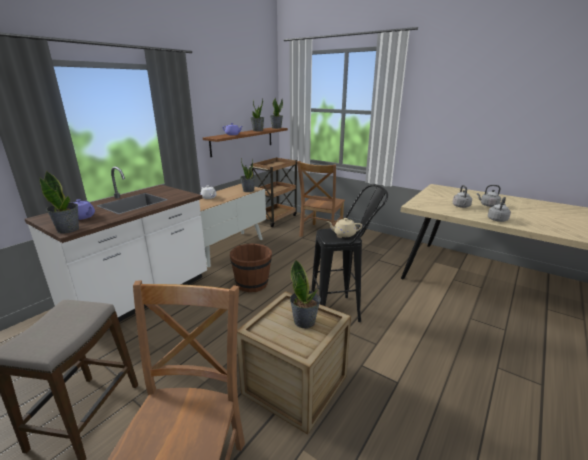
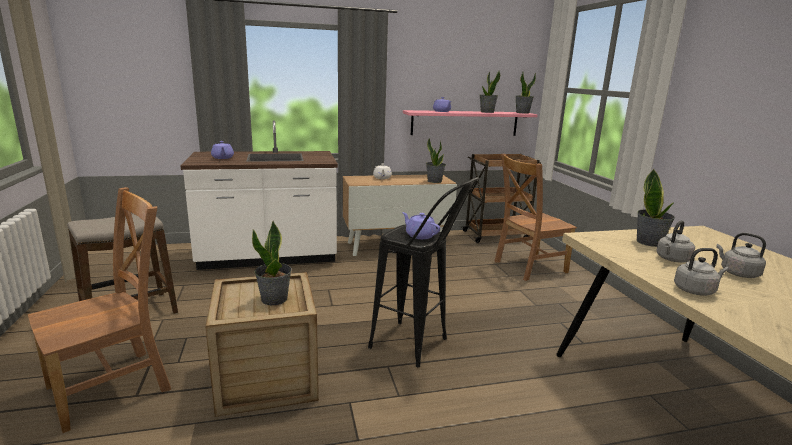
camera: 40 degrees right, 5 degrees down
(68, 229) = (196, 162): potted plant -> potted plant (649, 242)
(242, 141) = (465, 123): brown shelf -> pink shelf
(252, 284) = (368, 284): brown bucket -> none
(344, 234) = (420, 235): beige teapot -> purple teapot

